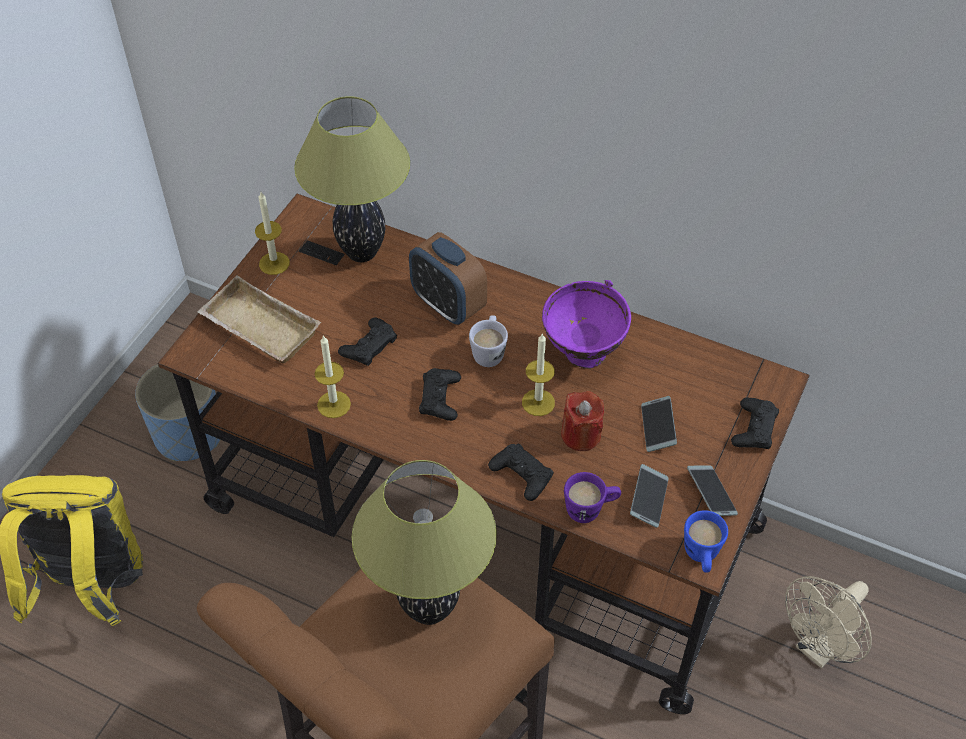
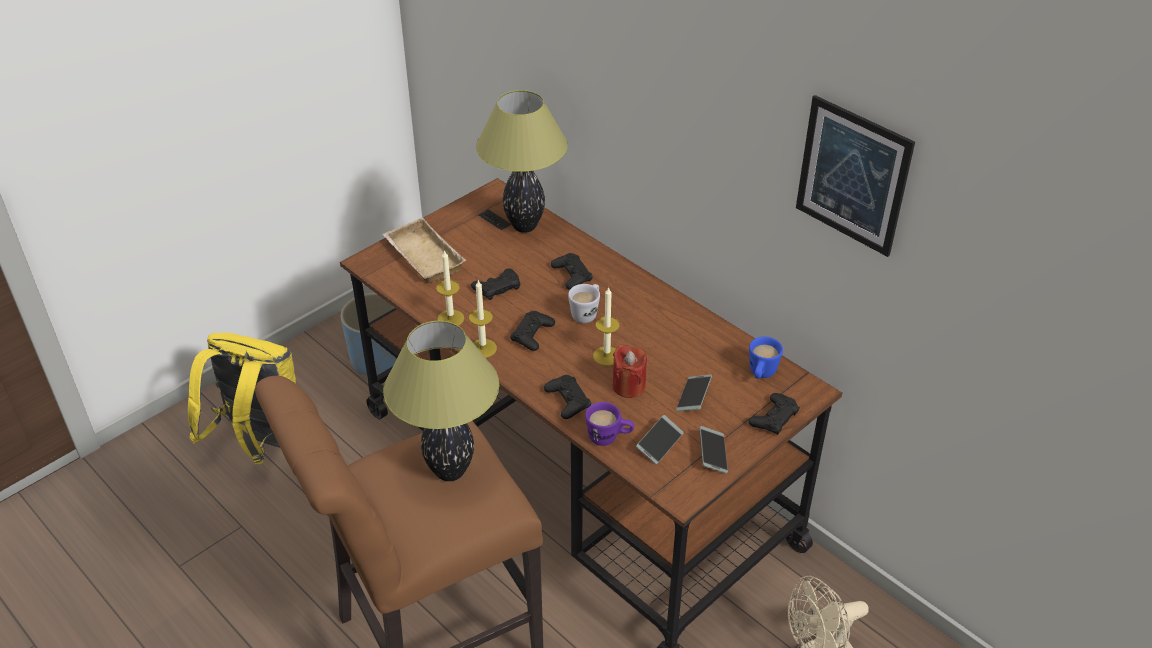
camera: 20 degrees right, 10 degrees down
(274, 263) = (456, 218): candle -> candle (483, 348)
(448, 305) = (571, 275): alarm clock -> black game controller
(582, 359) = (657, 335): purple bowl -> none
(701, 557) = (681, 494): blue mug -> blue mug (761, 375)
(826, 150) = (852, 176): none -> picture

